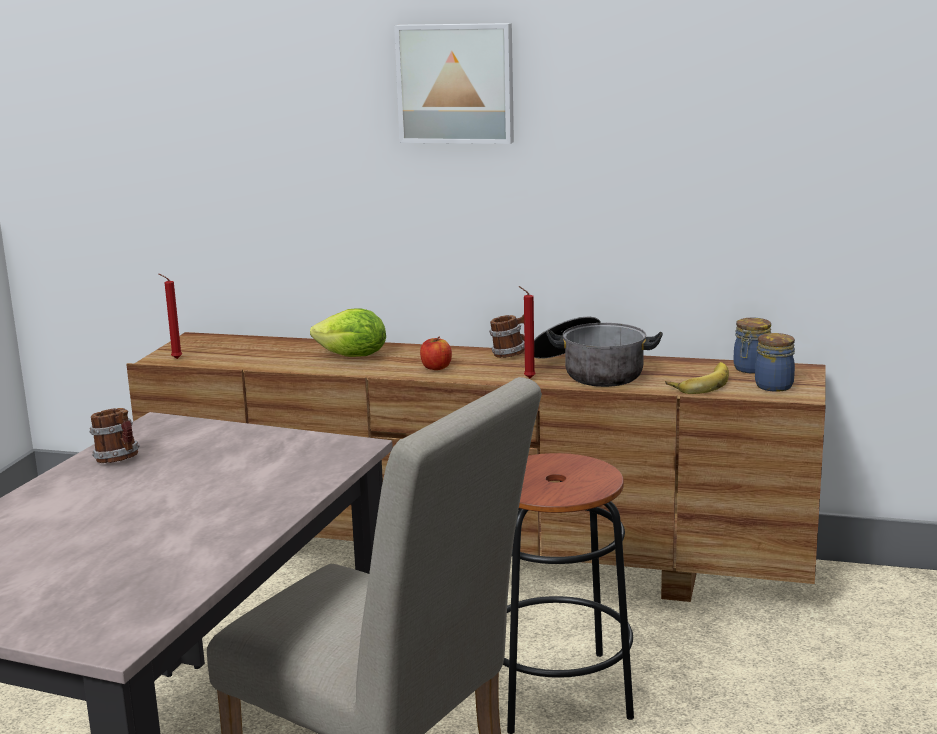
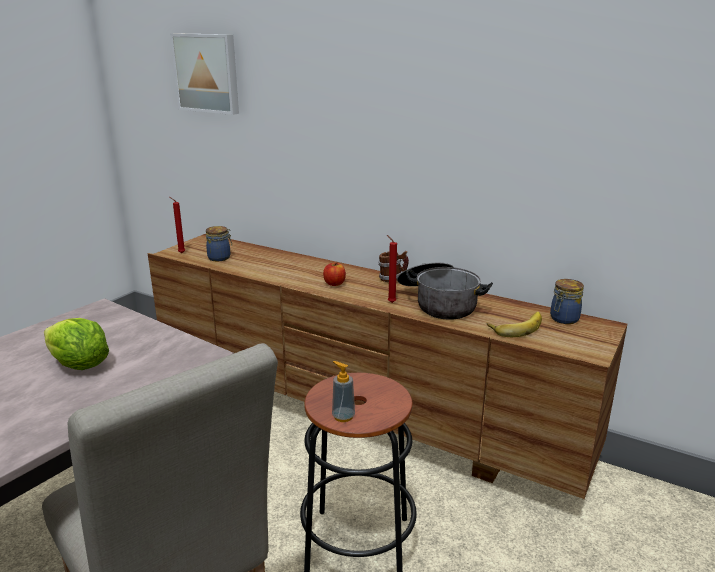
camera: 15 degrees right, 5 degrees up
(119, 460) = (41, 339): mug -> none
(353, 357) = (288, 266): lettuce -> lettuce (79, 365)
(456, 83) = (370, 77): picture -> picture (207, 73)
(550, 493) = (343, 416): none -> soap dispenser
(775, 386) = (575, 339): jar -> jar (220, 258)

